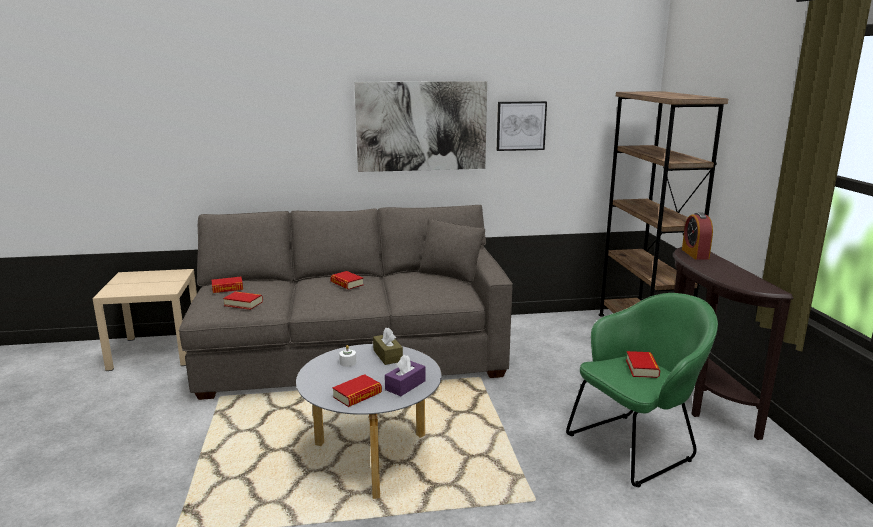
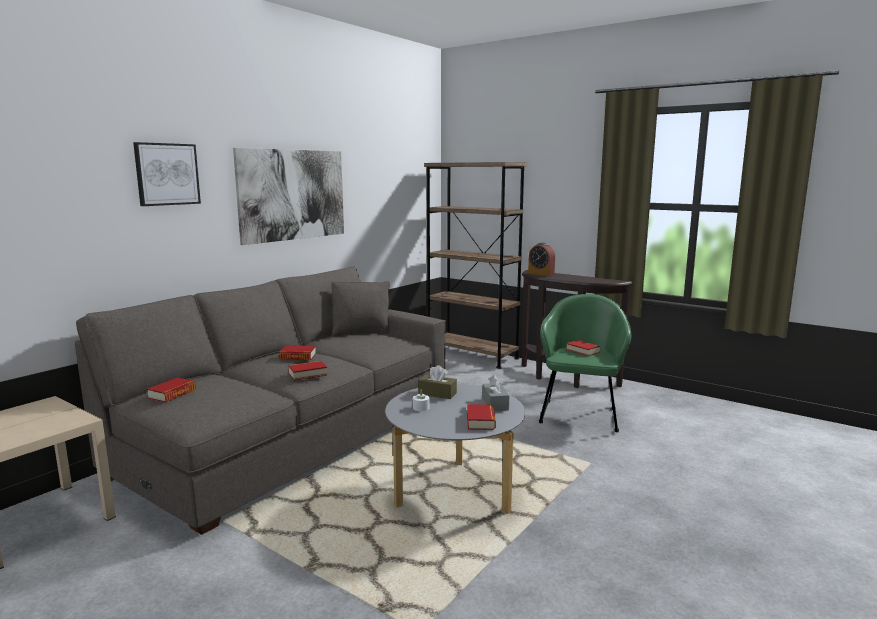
camera: 45 degrees left, 5 degrees down
(243, 304) = (230, 398): book -> book (307, 374)
(405, 385) = (495, 404): purple tissue box -> grey tissue box
(521, 126) = (364, 193): picture -> picture (167, 174)

